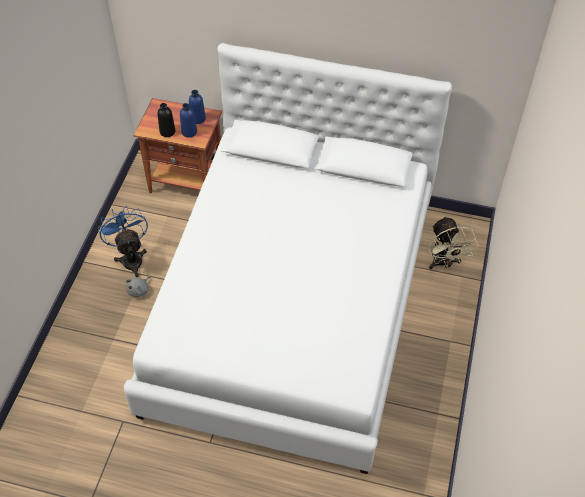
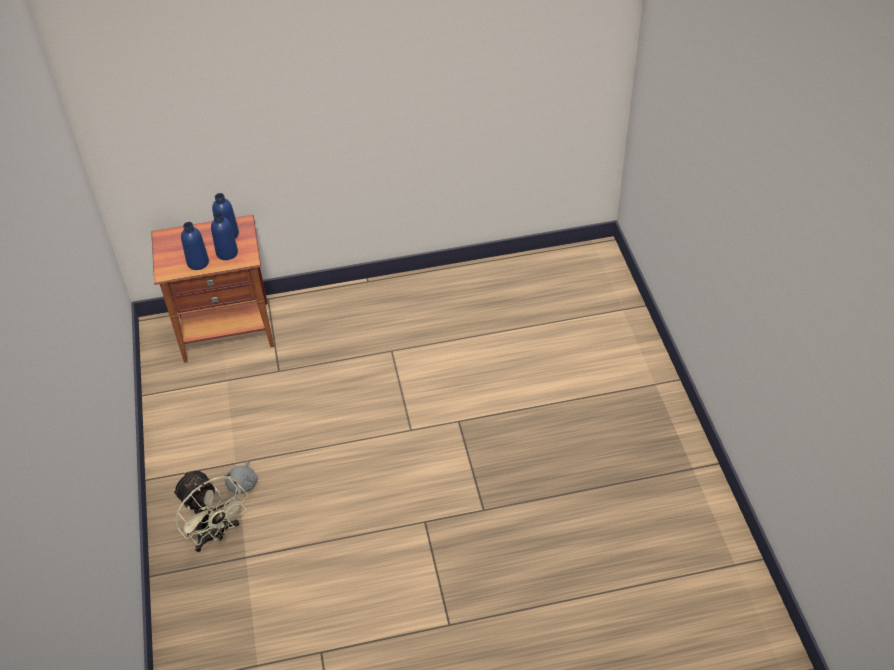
camera: 25 degrees left, 5 degrees down
(131, 258) = (208, 449): blue fan -> none
(167, 132) = (198, 262): black bottle -> blue bottle
(293, 305) = (450, 420): white bed -> none
(444, 263) = (594, 303): beige fan -> beige fan (215, 534)

